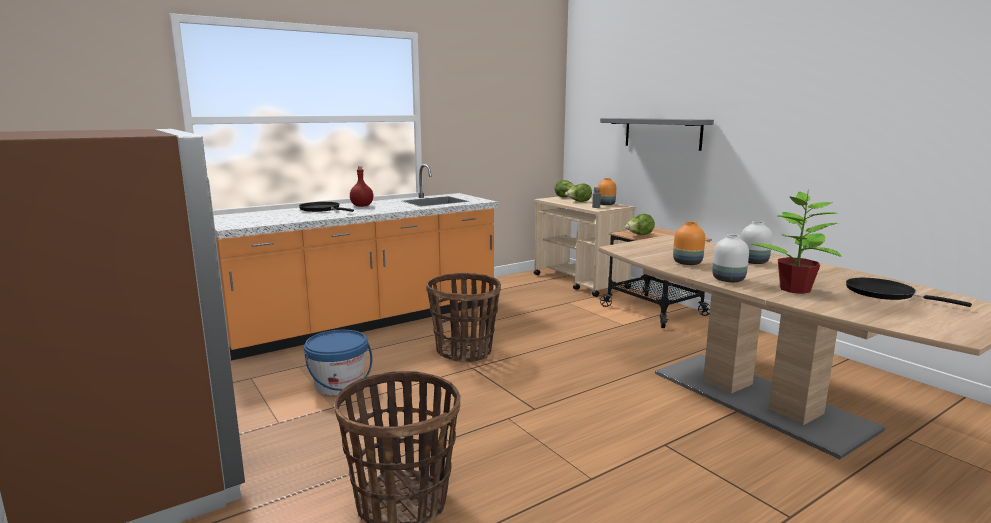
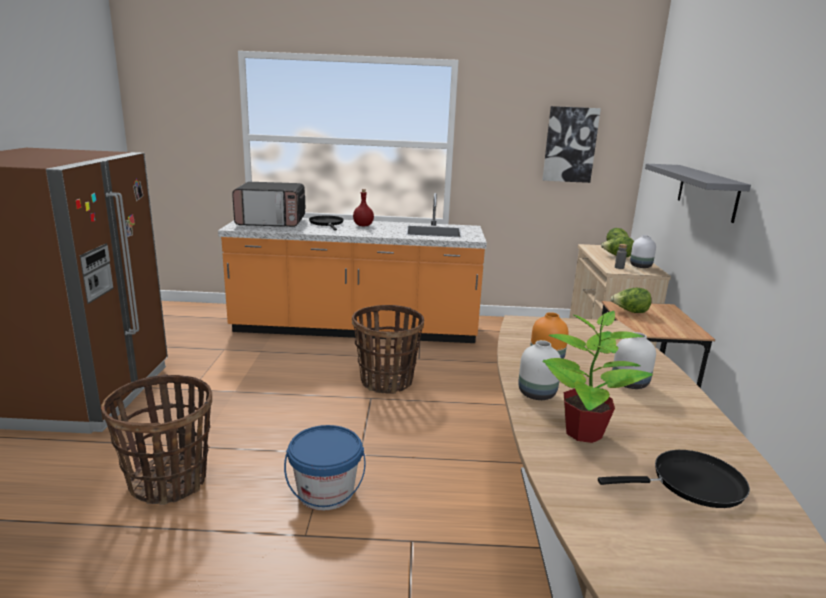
camera: 35 degrees right, 5 degrees up
(259, 216) = (272, 222): none -> microwave
(339, 385) = (263, 375): blue bucket -> blue bucket (326, 492)
(514, 111) = (570, 144): none -> picture
(605, 204) = (640, 266): orange vase -> white vase
(885, 294) = (691, 484): black frying pan -> black frying pan turned 90 degrees clockwise

